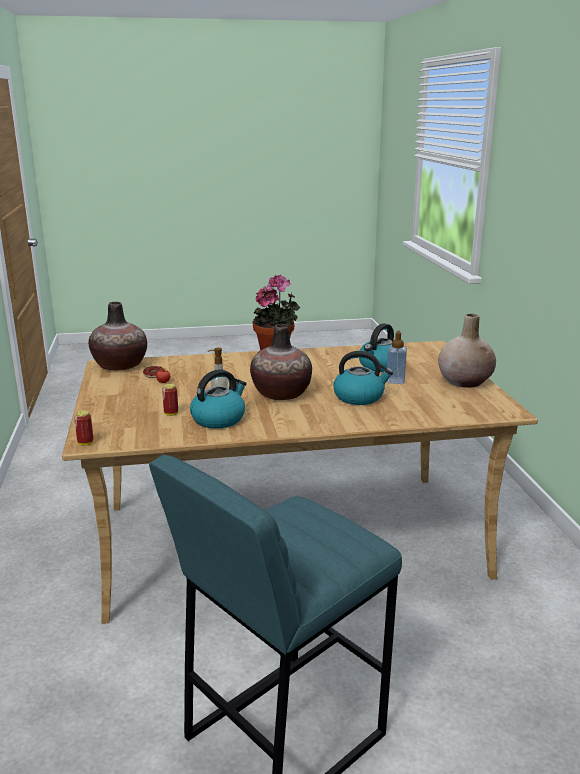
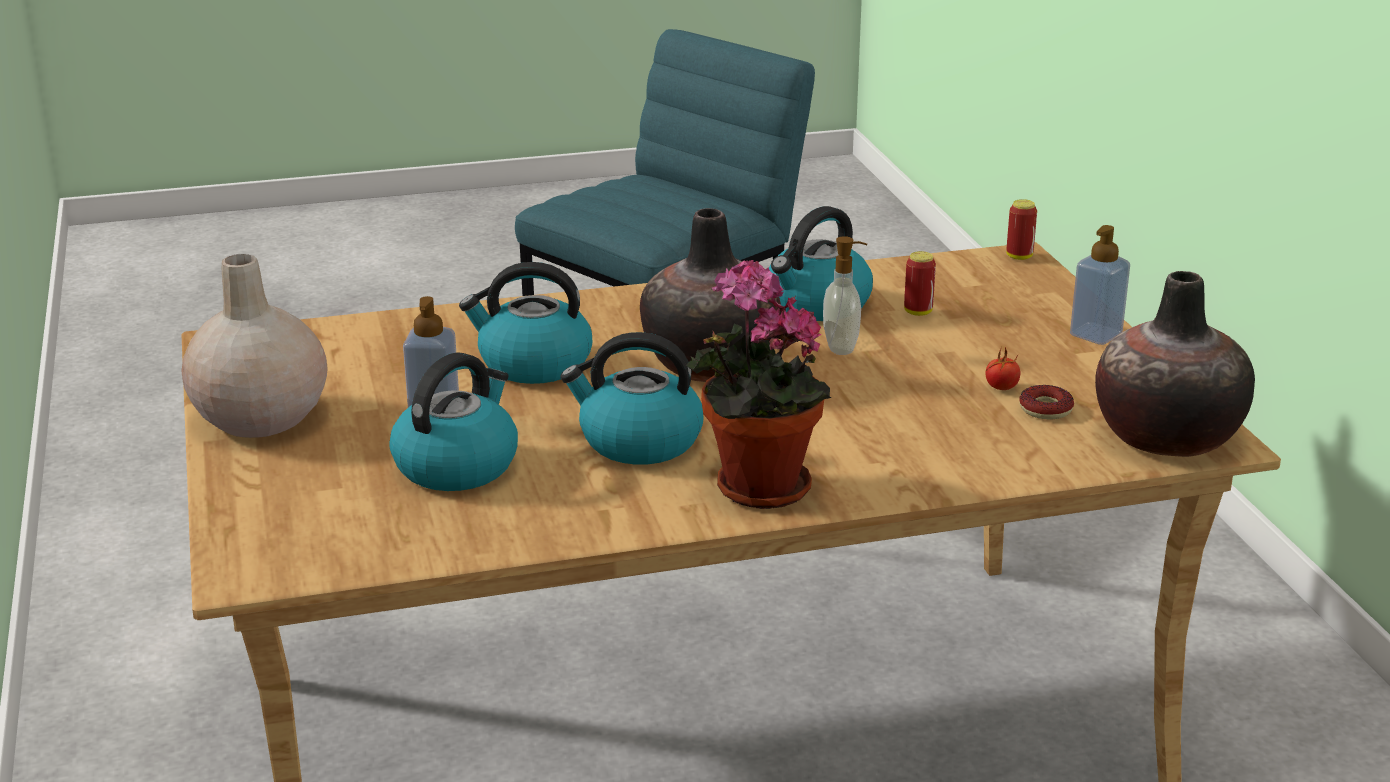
camera: 175 degrees right, 5 degrees up
(98, 400) = (1096, 335): none -> soap dispenser
(314, 370) = (638, 441): none -> kettle

